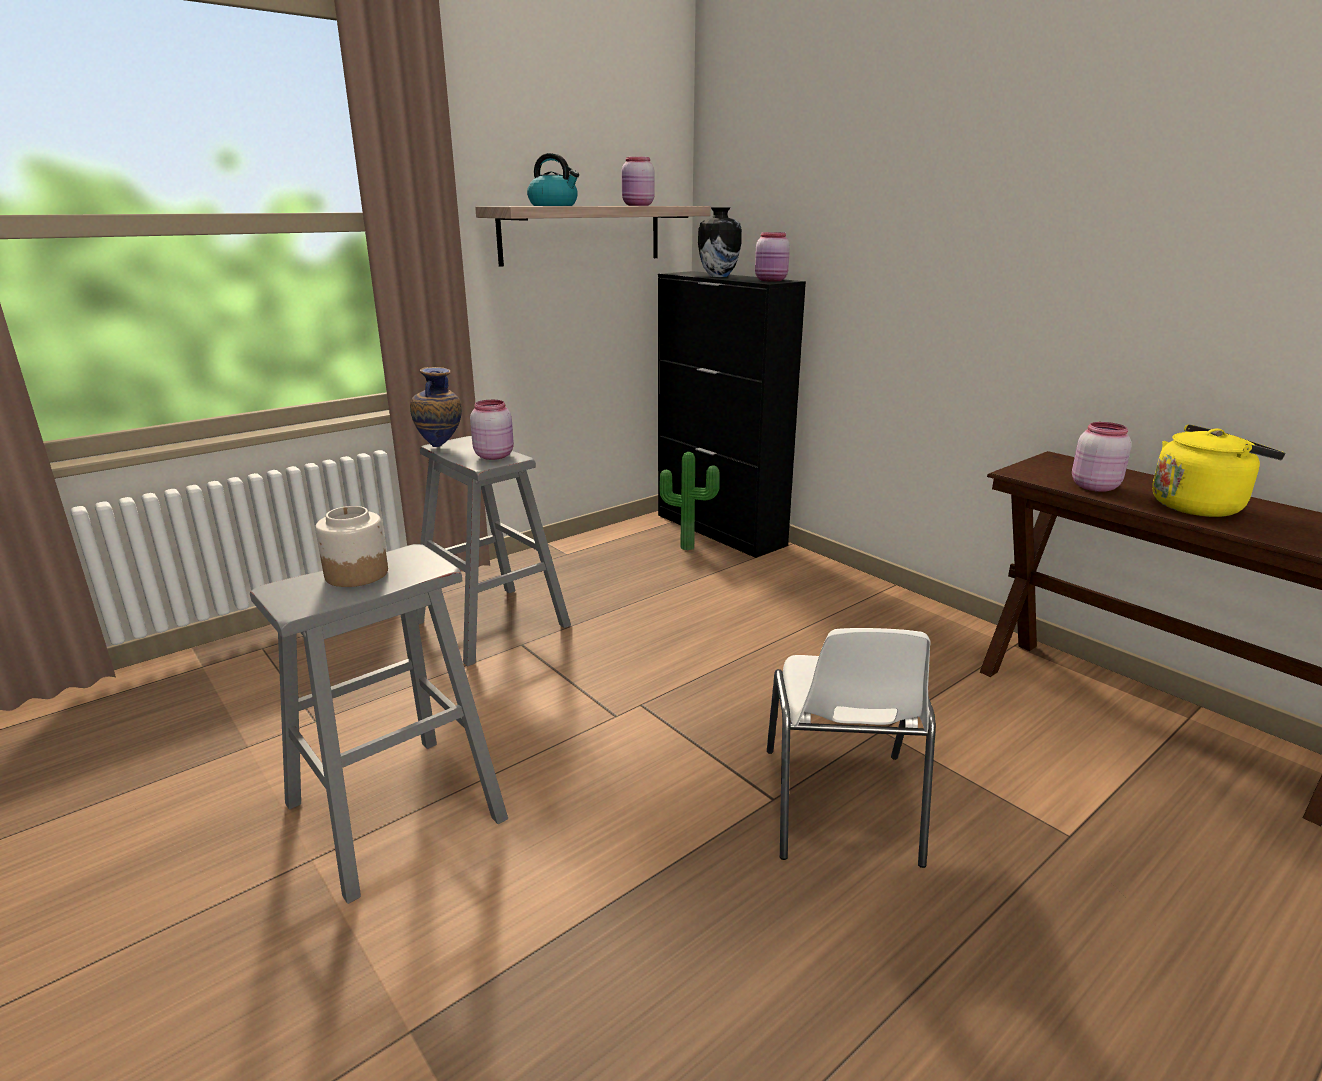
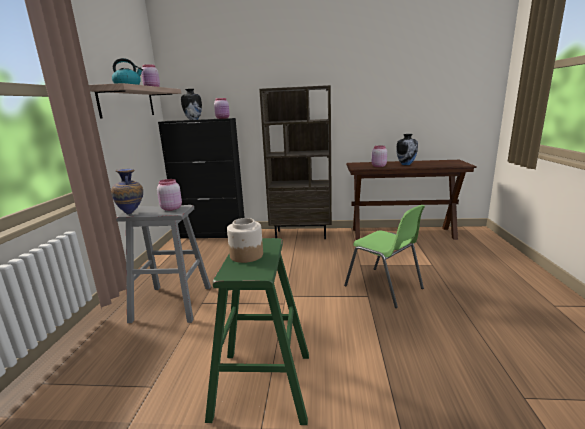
camera: 45 degrees left, 5 degrees down
(395, 811) = (262, 385): grey stool -> green stool
(688, 546) = (209, 243): potted plant -> none
(840, 806) = (384, 287): white chair -> green chair
(879, 602) = (301, 234): none -> brown bookcase
(1200, 506) = (406, 164): yellow kettle -> vase

